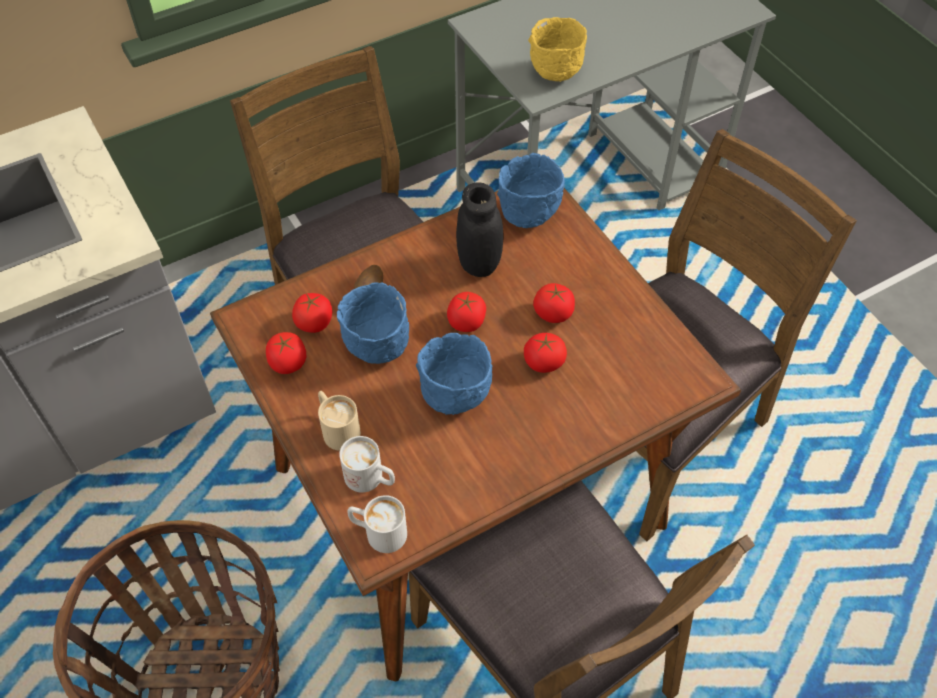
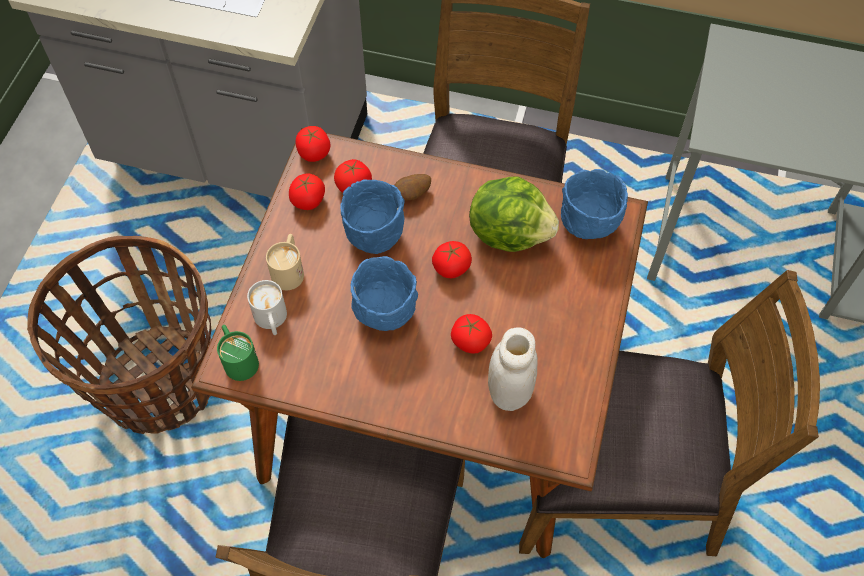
camera: 45 degrees right, 5 degrees up
(378, 532) = (238, 359): white mug -> green mug
(479, 263) = (509, 232): black jar -> lettuce
(553, 313) = (519, 312): tomato -> tomato (314, 153)
(554, 73) = (746, 127): yellow bowl -> none
(613, 374) = (509, 392): none -> white jar

